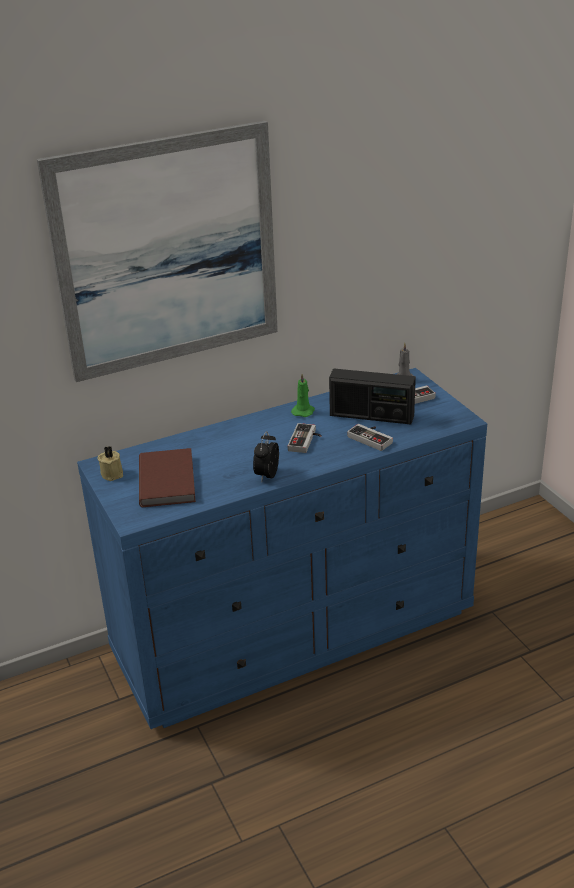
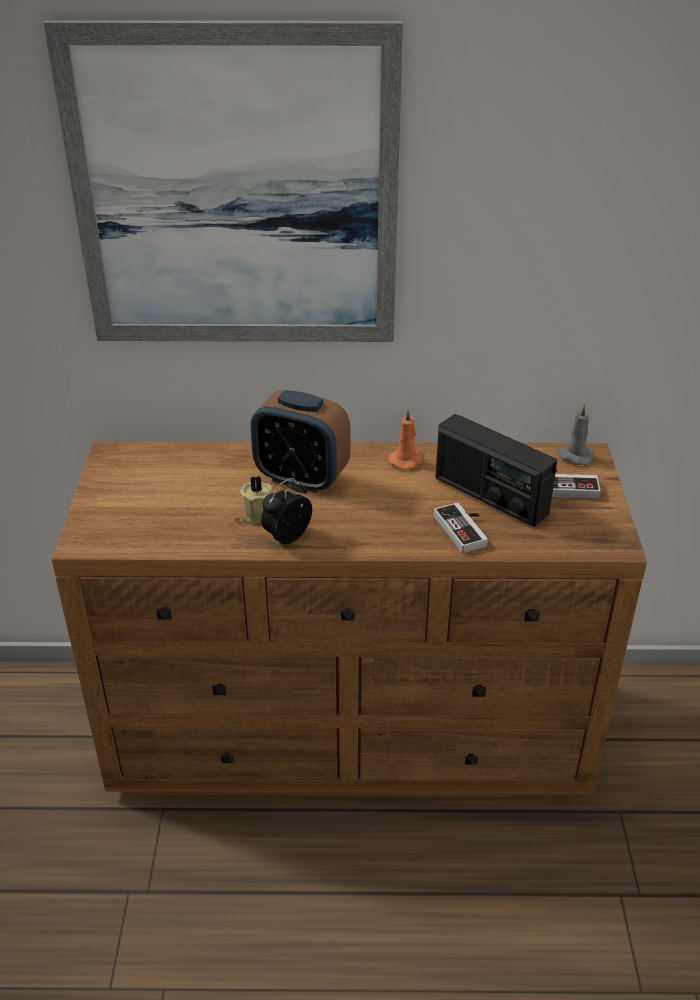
camera: 25 degrees right, 5 degrees up
(113, 473) = (116, 470): beige candle -> beige candle (260, 513)
(169, 480) = (169, 501): brown book -> none
(245, 441) = (301, 478): none -> alarm clock
(296, 631) = (353, 733): blue dresser -> brown dresser
(303, 411) = (407, 460): green candle -> orange candle
(306, 441) = (376, 504): game controller -> none

